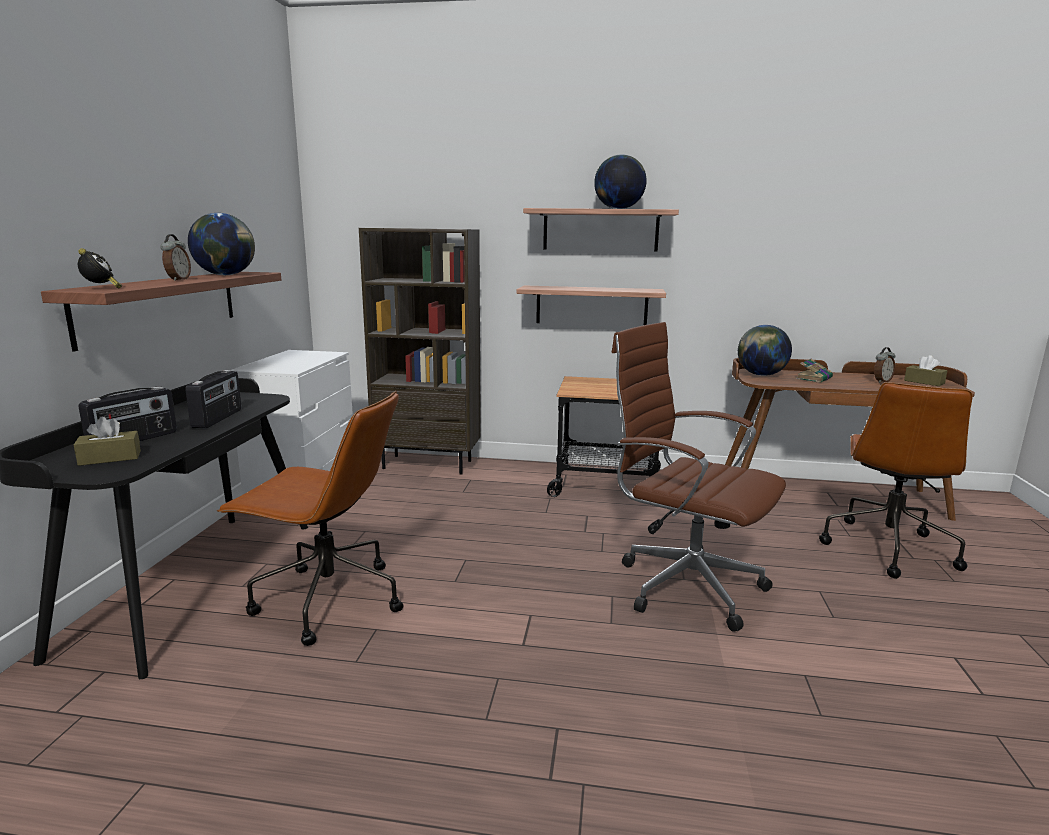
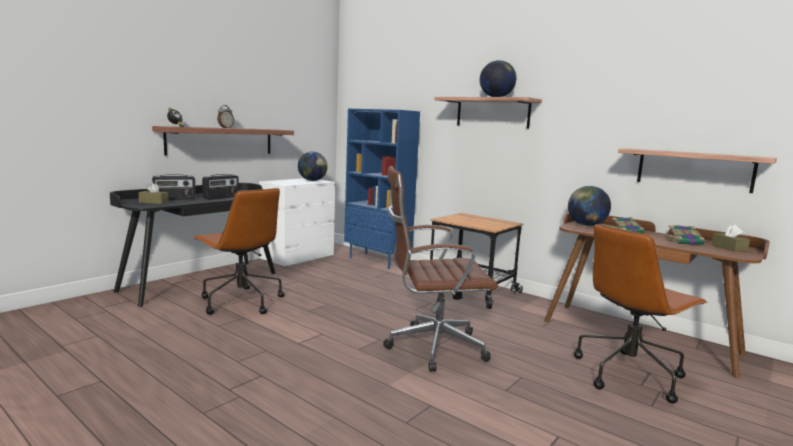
camera: 30 degrees right, 5 degrees down
(226, 275) = (259, 129): globe -> globe (312, 180)
(428, 464) = (377, 260): brown bookcase -> blue bookcase
(591, 306) = (484, 165): shelf -> shelf (694, 170)
(683, 585) = (431, 347): brown office chair -> brown office chair turned 75 degrees counterclockwise
(881, 381) = (685, 242): alarm clock -> book

